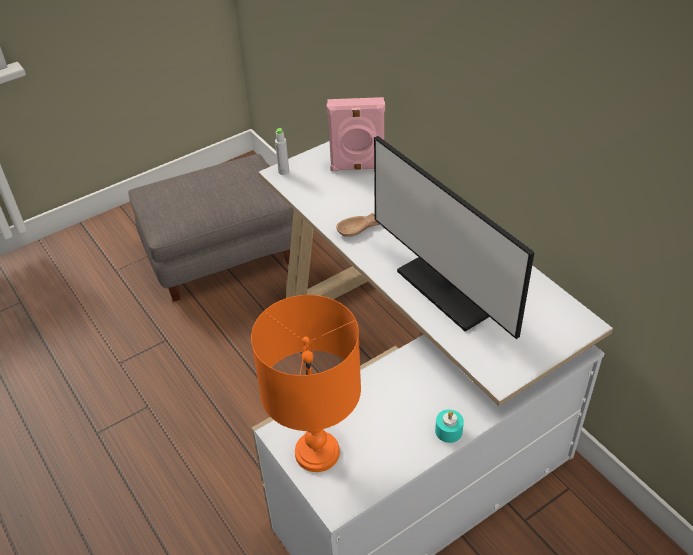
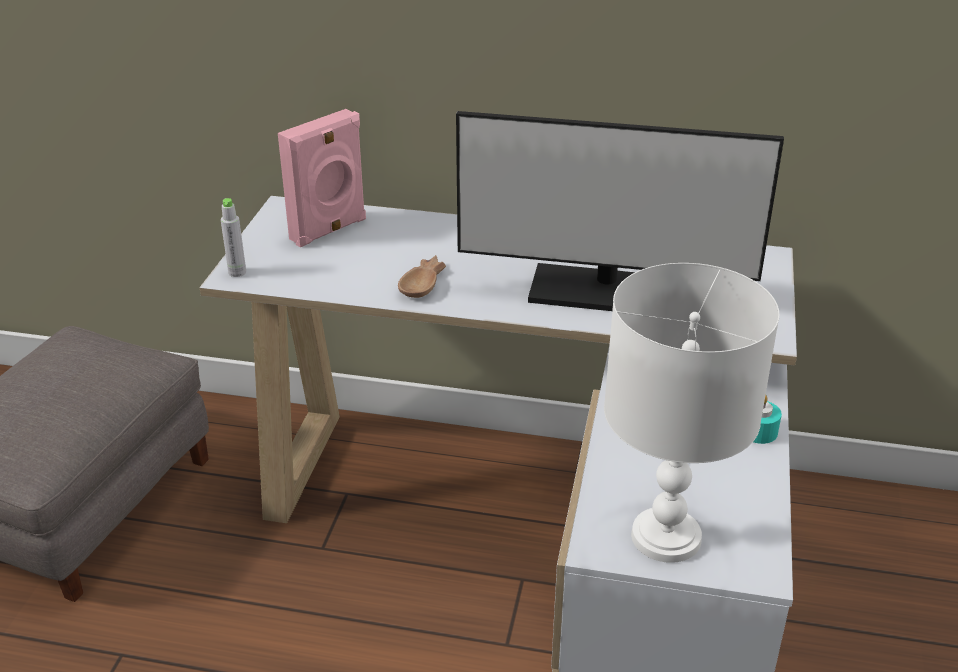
camera: 45 degrees left, 10 degrees down
(316, 452) = (664, 537): orange table lamp -> white table lamp

